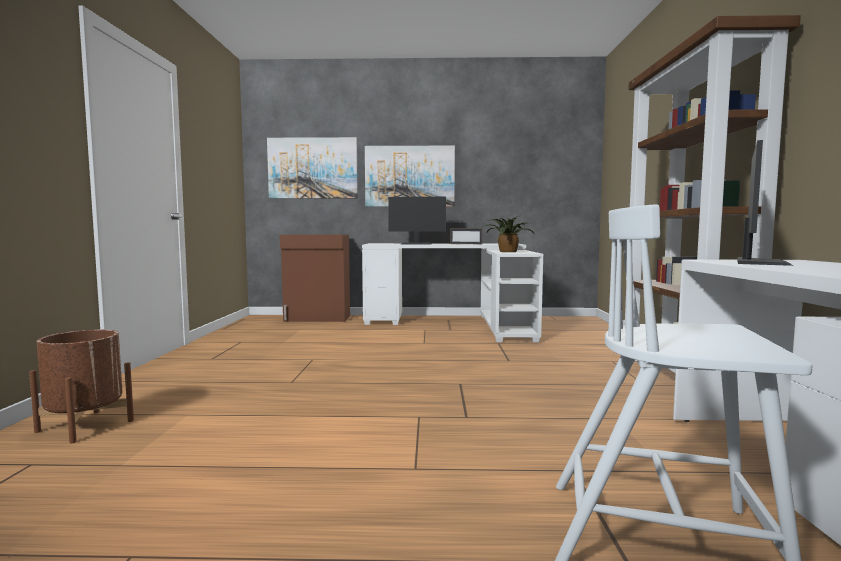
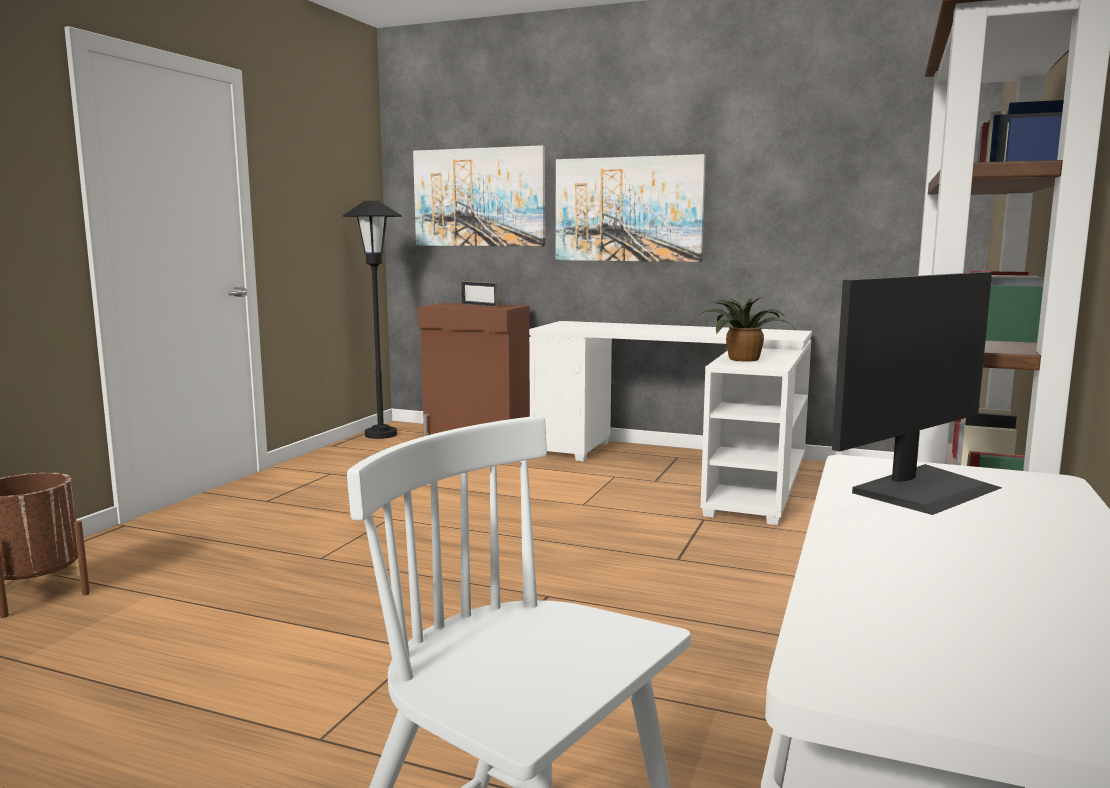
camera: 20 degrees right, 5 degrees up
(251, 321) = (381, 435): none -> black floor lamp
(417, 244) = (620, 330): monitor -> none
(465, 244) = (701, 333): picture frame -> picture frame (479, 305)

